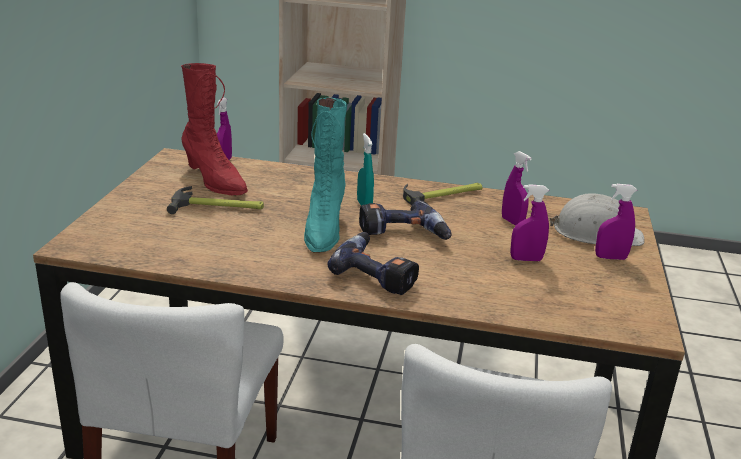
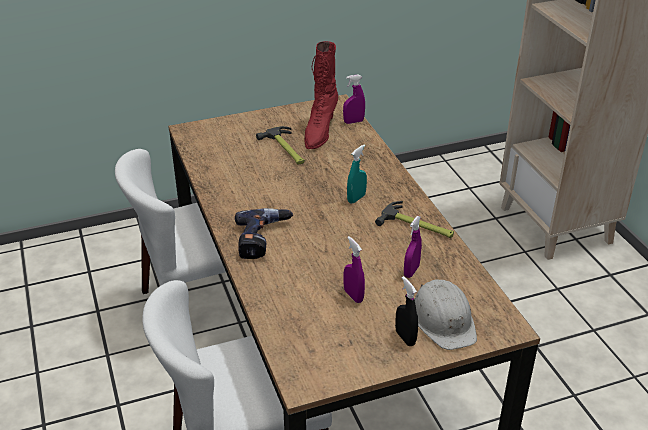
camera: 60 degrees right, 10 degrees up
(323, 230) = (299, 198): turquoise boot -> none
(403, 235) = (328, 230): power drill -> none
(610, 257) = (405, 338): purple spray bottle -> black spray bottle

